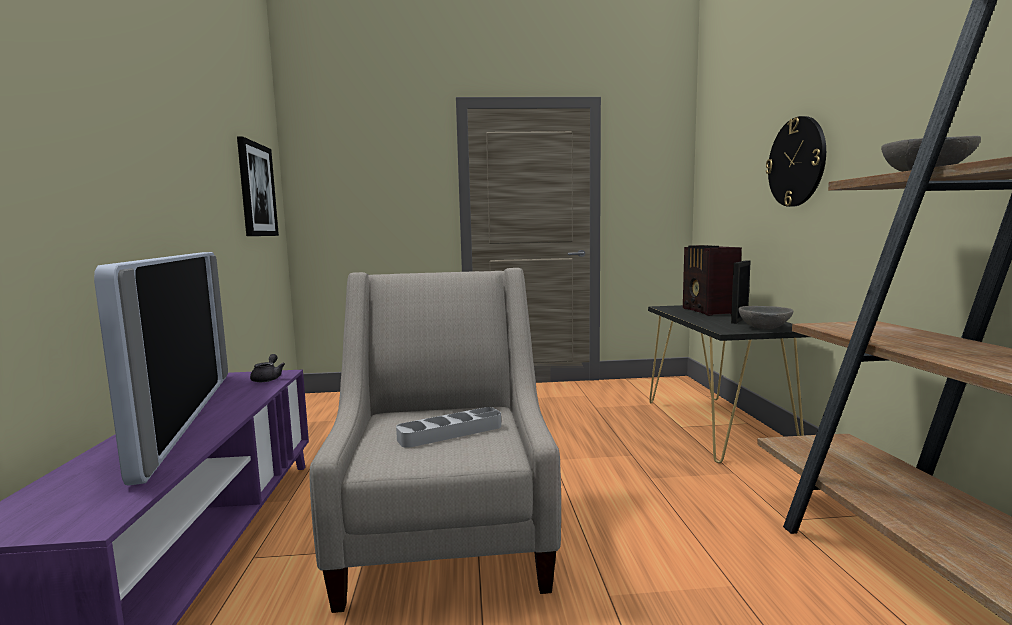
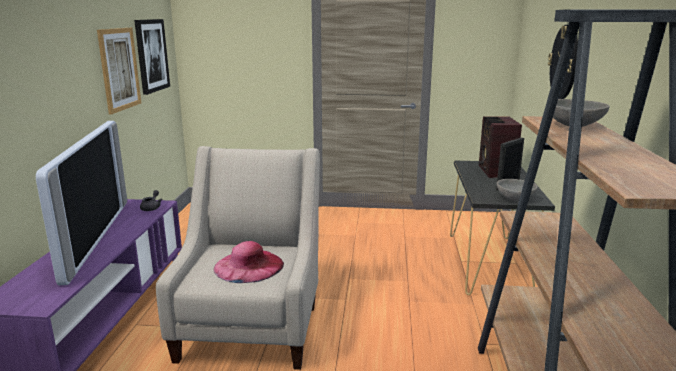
camera: 10 degrees right, 10 degrees up
(217, 192) = (119, 69): none -> picture
(450, 432) = (248, 266): grey tray -> pink hat

